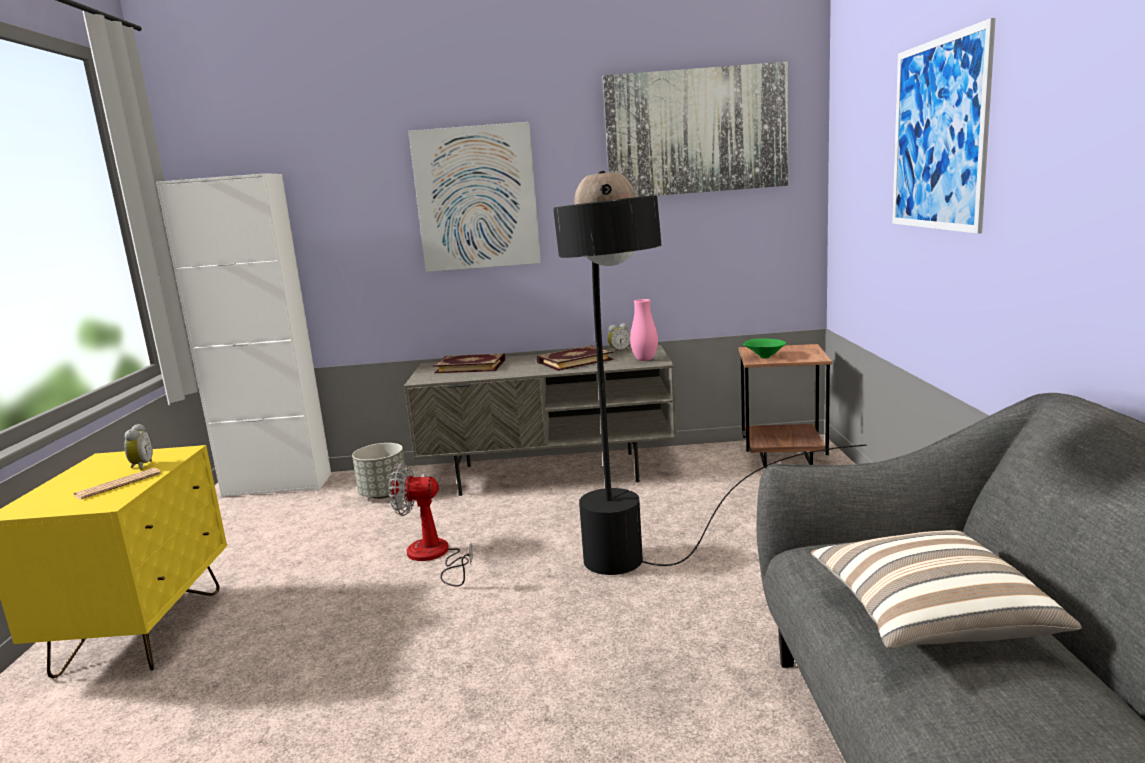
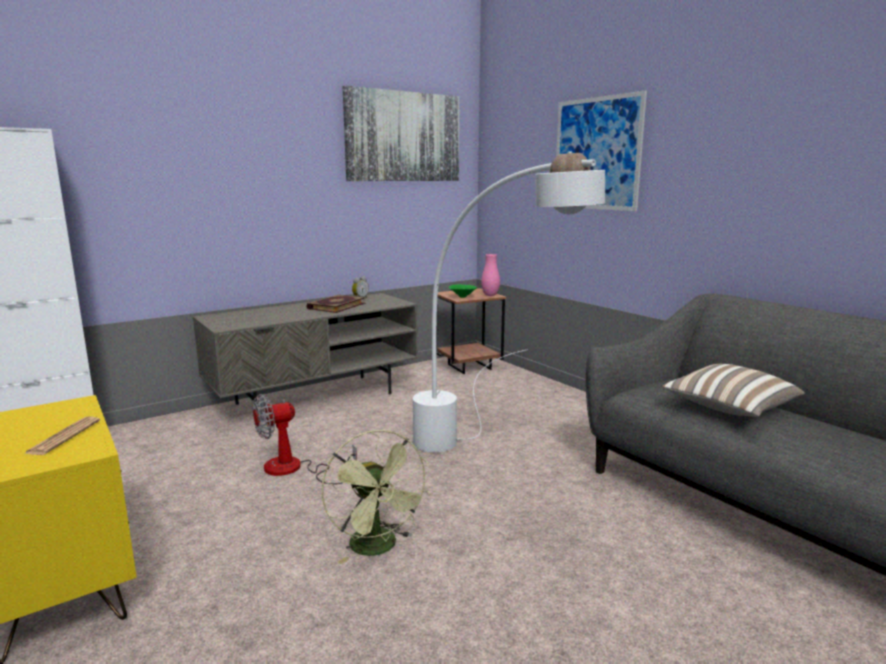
camera: 35 degrees left, 0 degrees up
(141, 466) = (54, 420): alarm clock -> none
(384, 494) = (180, 436): grey planter -> none
(404, 677) = (378, 548): none -> green fan
(470, 366) = (250, 315): book -> none
(476, 198) = (242, 172): picture -> none
(645, 359) = (390, 302): pink vase -> pink vase (490, 295)
(657, 595) = (487, 455): black floor lamp -> white floor lamp

